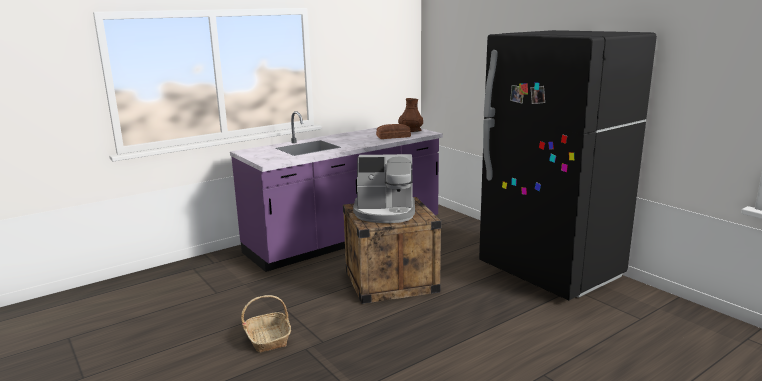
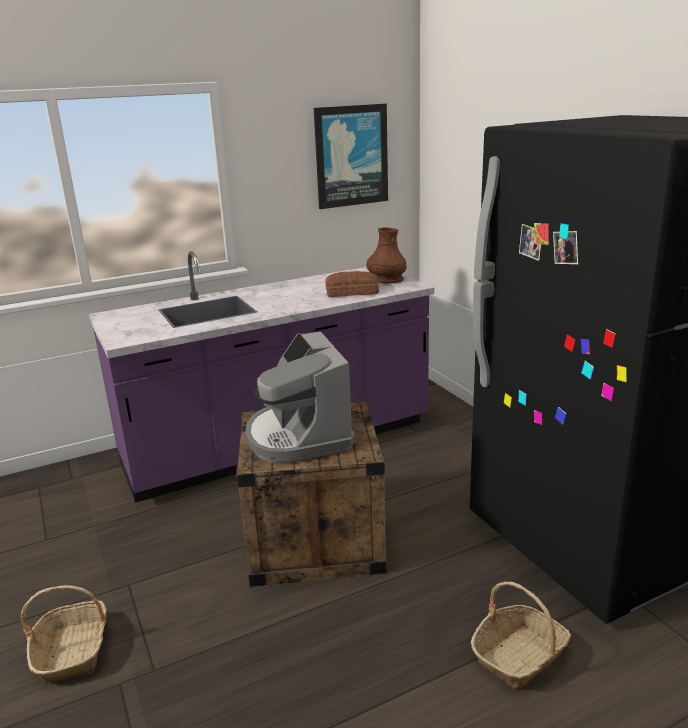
camera: 10 degrees right, 5 degrees up
(382, 55) = (351, 156): none -> picture
(385, 212) = (299, 436): coffee machine -> coffee machine turned 60 degrees clockwise
(526, 318) = (519, 656): none -> basket

